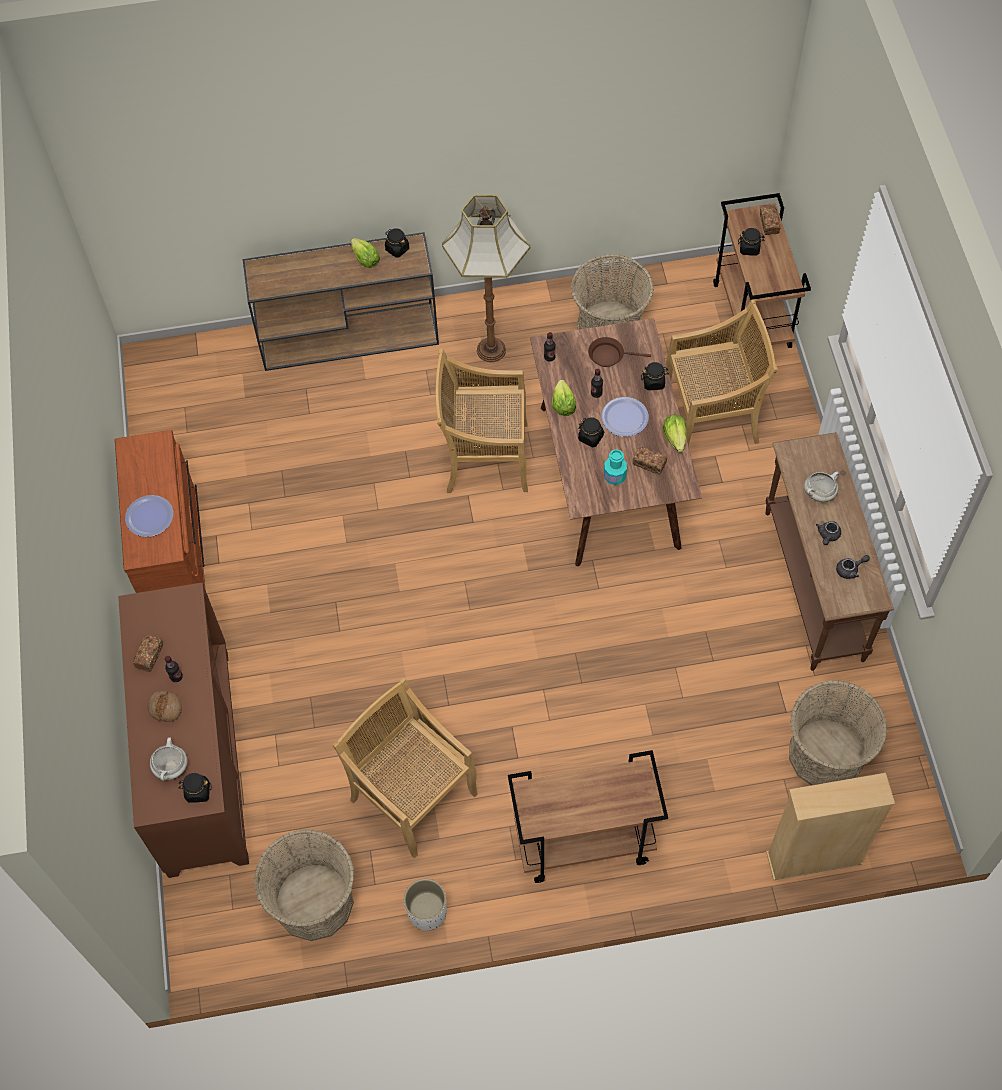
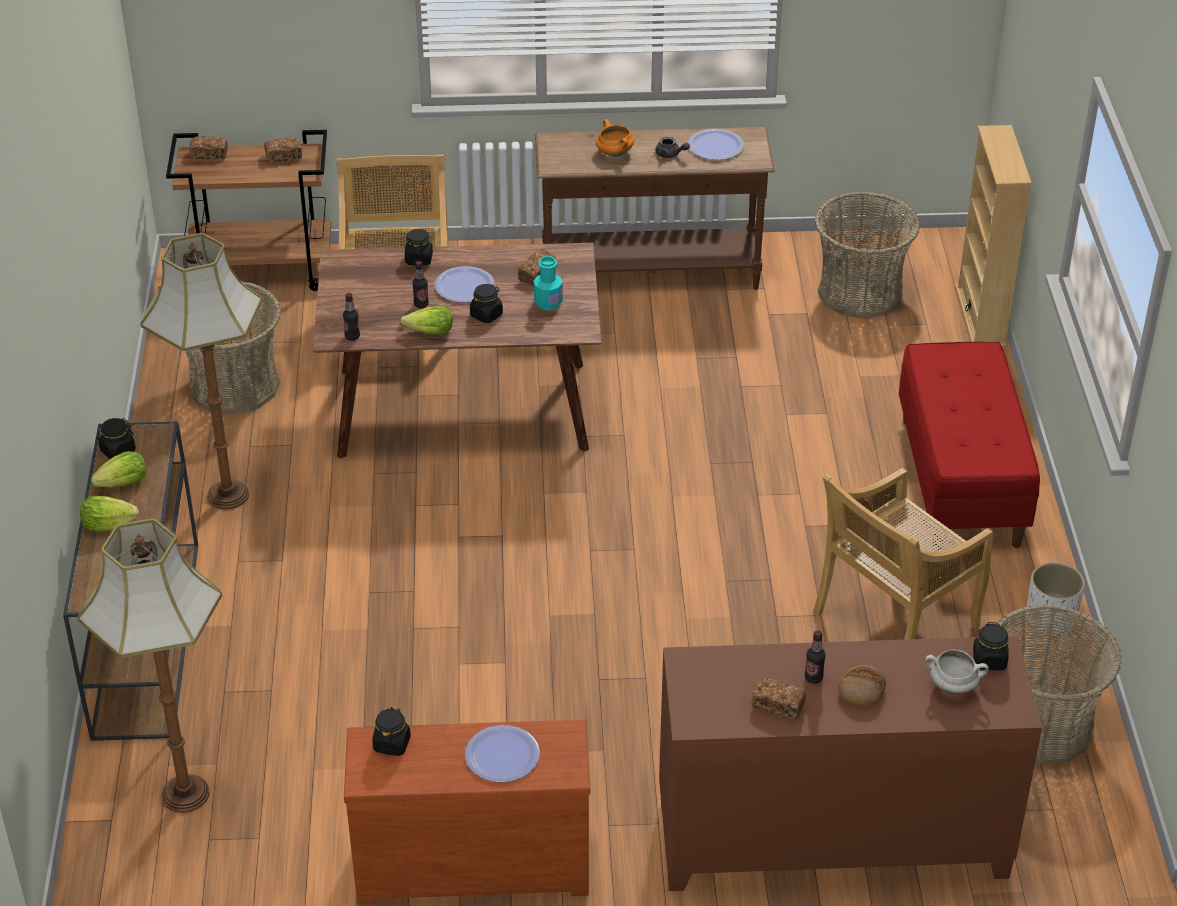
camera: 85 degrees left, 20 degrees down
(219, 386) = (183, 794): none -> floor lamp
(485, 457) = (403, 516): beige chair -> none
(583, 842) = (960, 481): brown cart -> red bench
(609, 355) = (366, 289): brown frying pan -> none
(675, 438) = (505, 252): lettuce -> lettuce (108, 525)
(749, 248) = (240, 172): black jar -> black jar (392, 744)
(778, 271) = (284, 156): none -> bread
(819, 493) = (614, 153): white cooking pot -> orange cooking pot
(850, 569) = (715, 146): grey teapot -> plate

